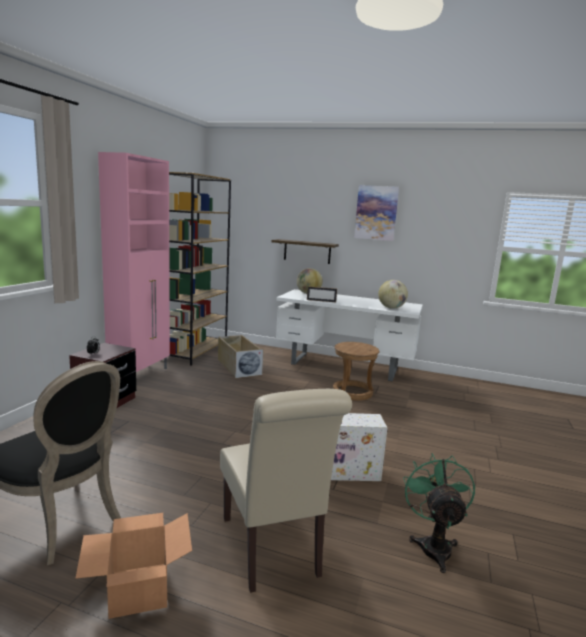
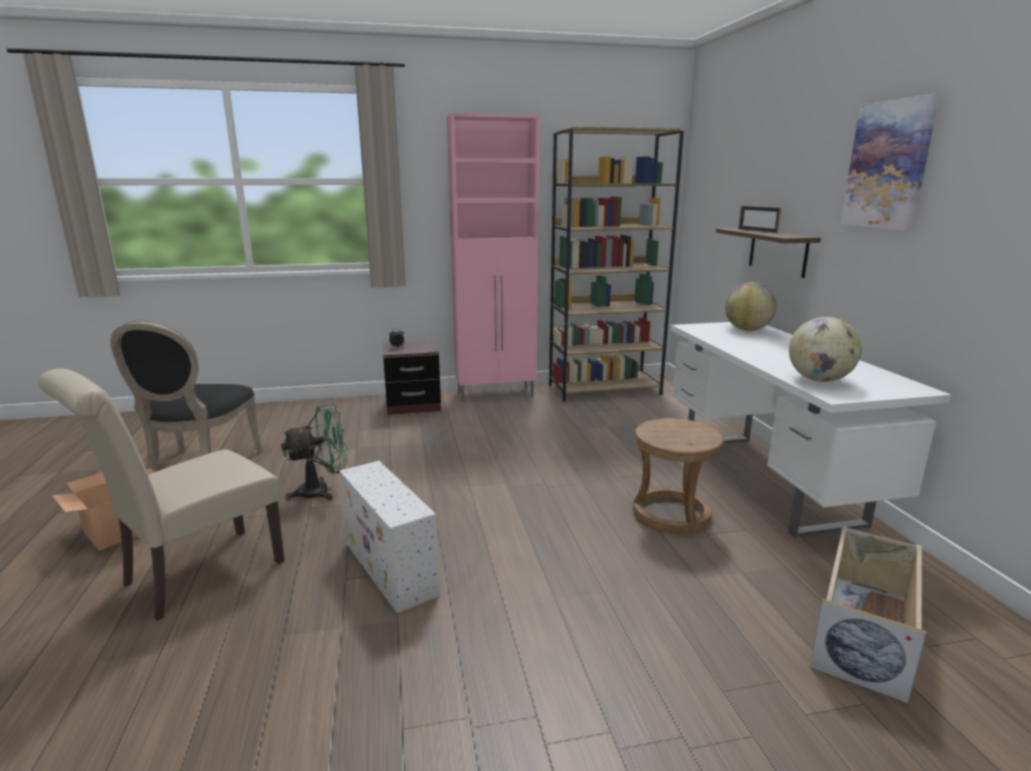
camera: 60 degrees right, 5 degrees up
(238, 367) = (608, 421): beige storage box -> beige storage box (863, 632)
(321, 301) = (721, 342): picture frame -> picture frame (757, 231)
(433, 545) = (250, 703): green fan -> green fan (322, 491)

